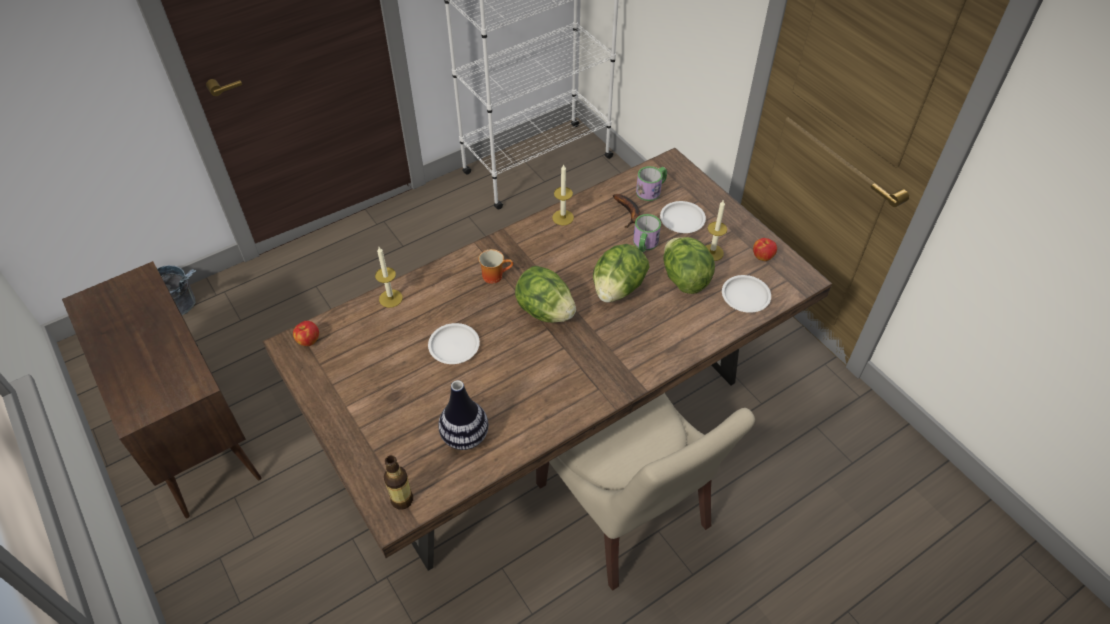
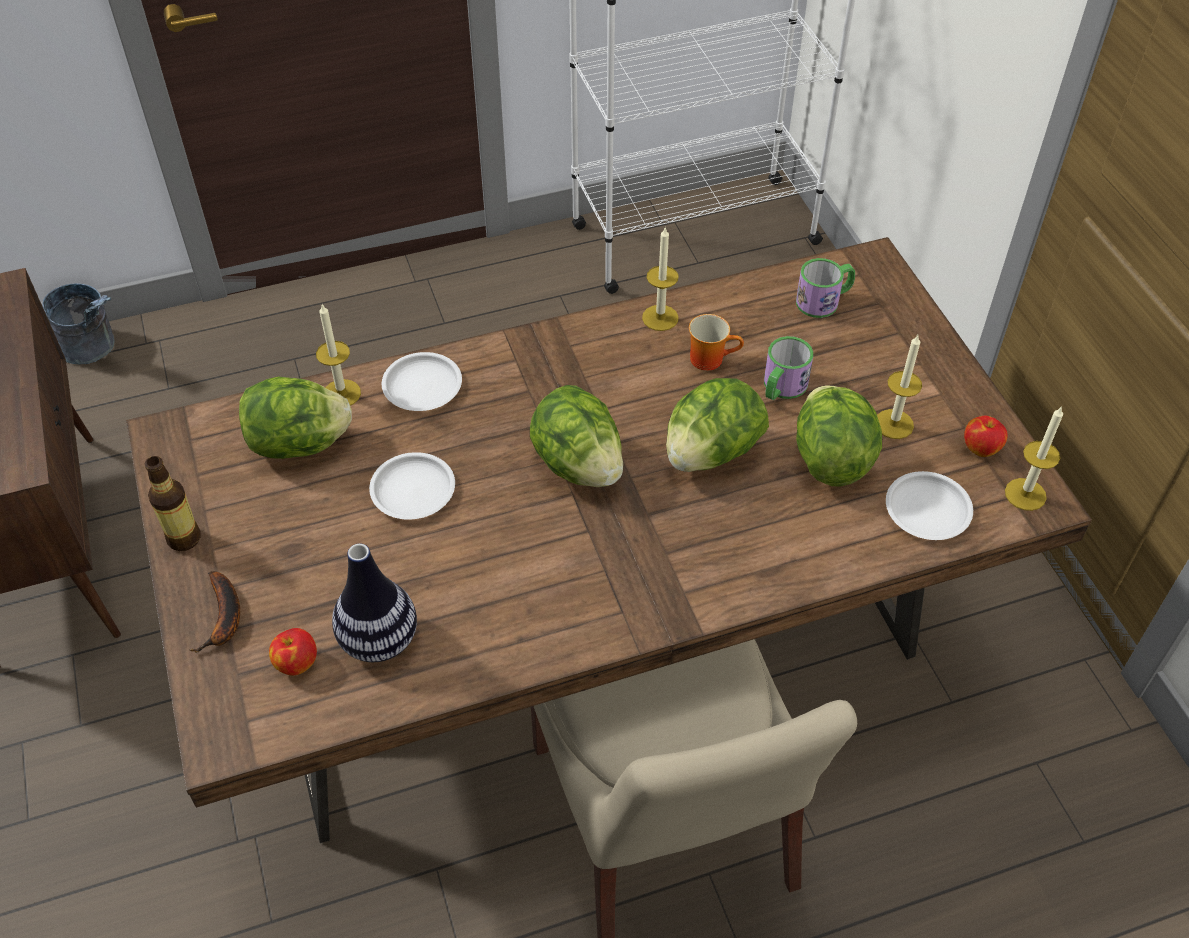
camera: 15 degrees right, 0 degrees up
(308, 340) = (194, 433): apple -> apple (296, 663)
(376, 333) = (300, 444): none -> lettuce
(402, 500) = (244, 719): bottle -> bottle (184, 538)
(495, 275) = (517, 389): mug -> mug (710, 357)
(629, 213) = (773, 331): banana -> banana (224, 618)
(682, 220) = (860, 360): white plate -> white plate (422, 387)
(794, 277) = (1025, 494): none -> candle

